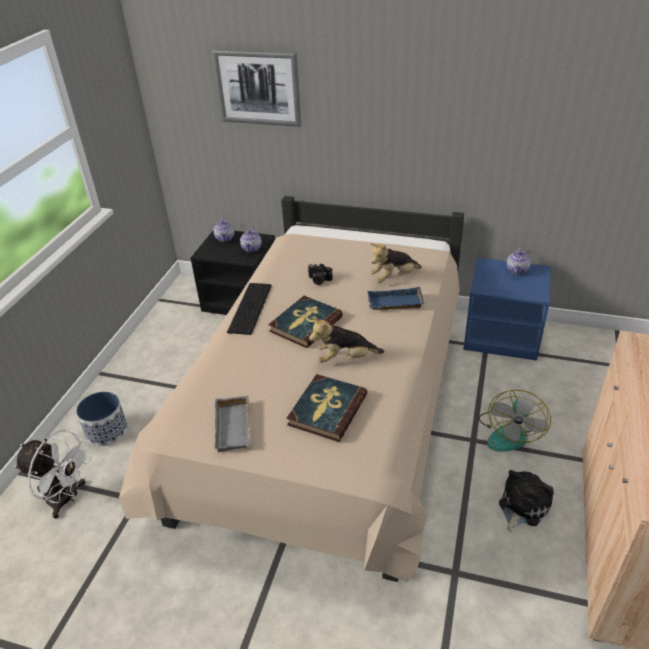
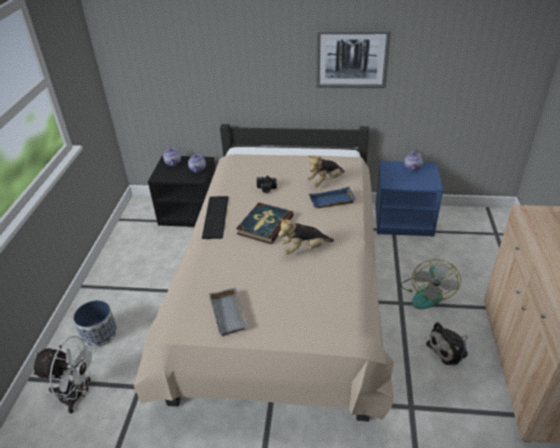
camera: 10 degrees left, 0 degrees up
(258, 88) = (196, 36): picture -> picture (351, 58)
(327, 409) = (301, 291): book -> none
(522, 506) = (449, 349): plush toy -> plush toy turned 150 degrees counterclockwise

